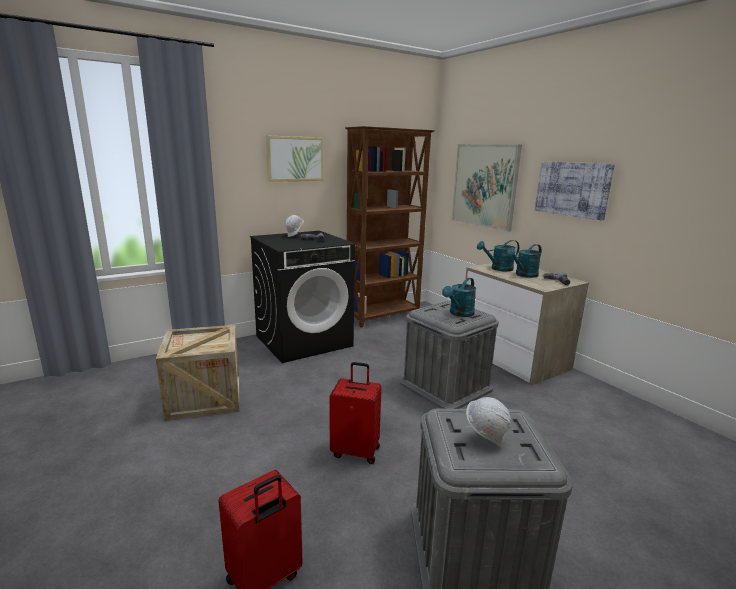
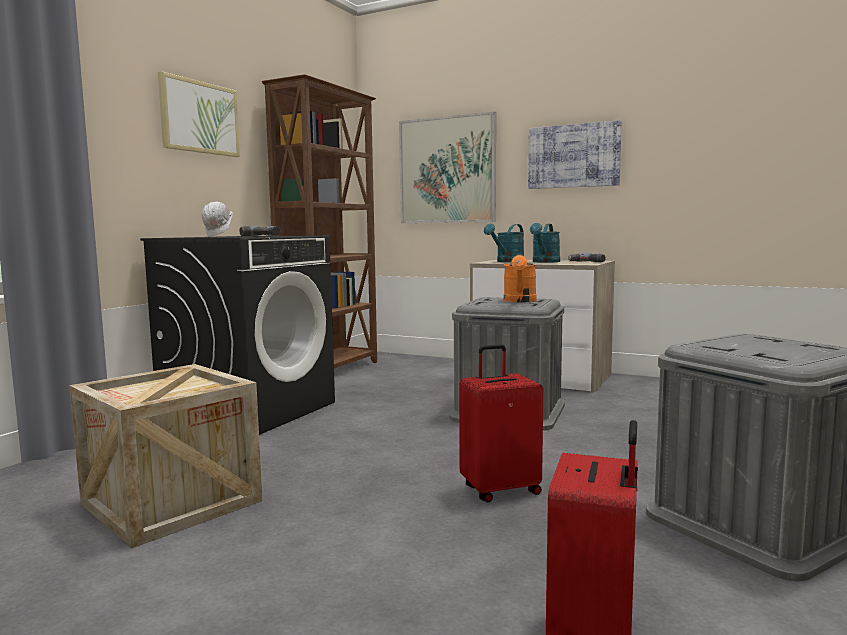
camera: 30 degrees left, 10 degrees down
(459, 314) = (520, 301): turquoise watering can -> orange watering can
(486, 438) = (769, 347): white hard hat -> none

